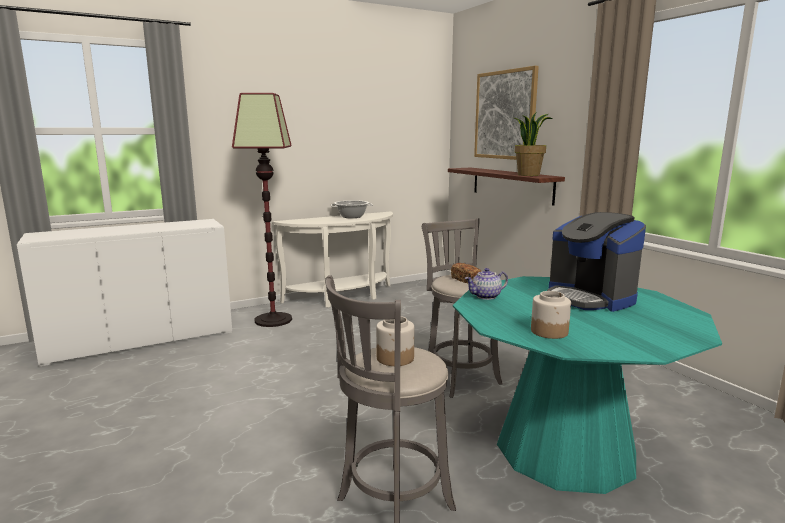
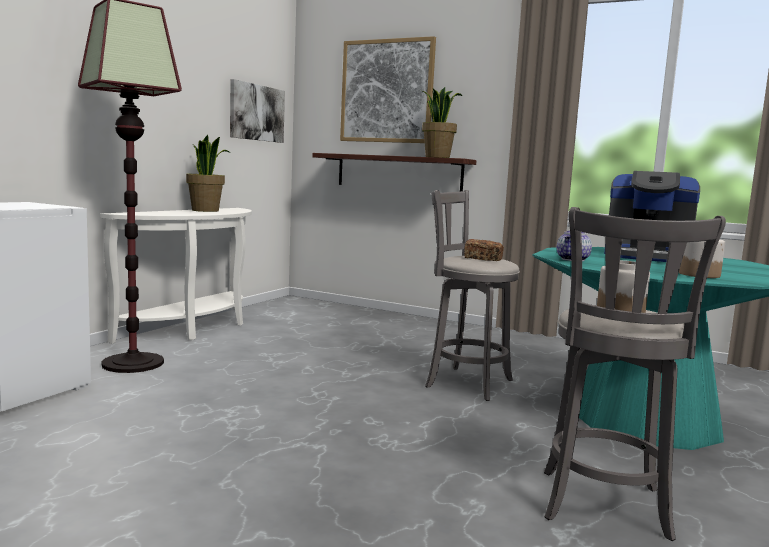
camera: 35 degrees left, 5 degrees down
(352, 216) = (206, 210): cooking pot -> potted plant
(409, 138) = (256, 112): none -> picture

